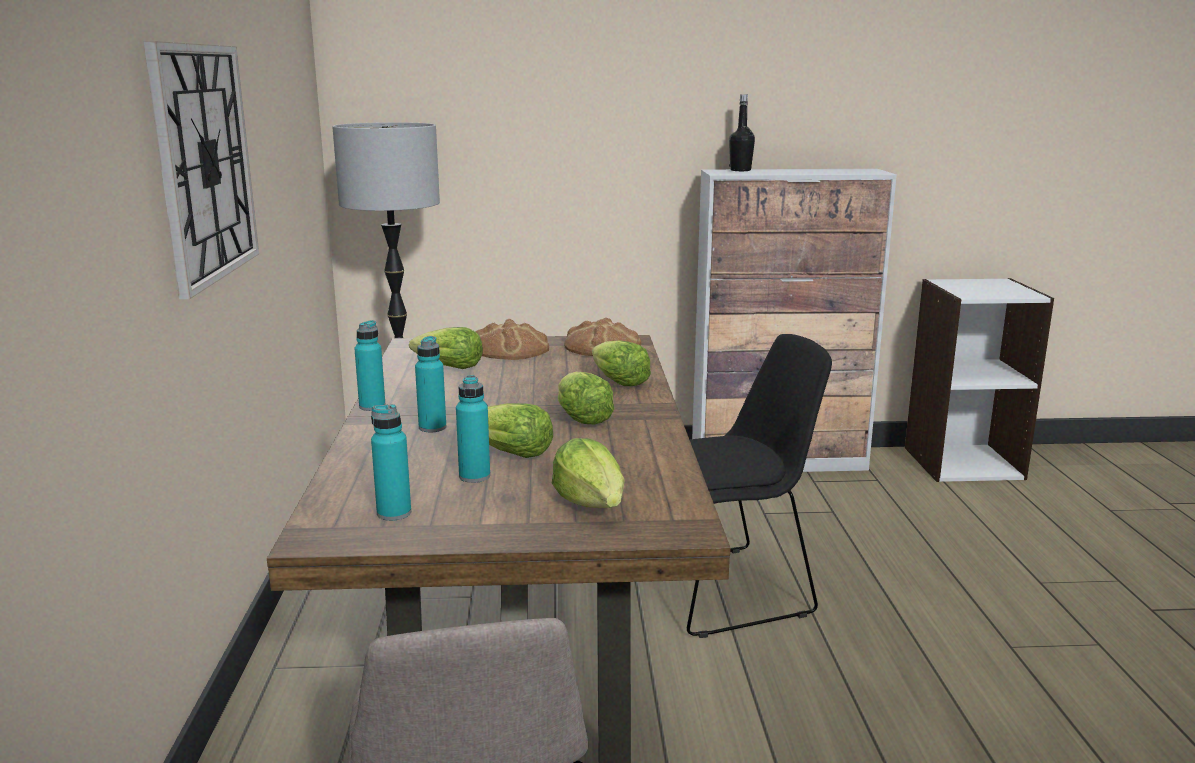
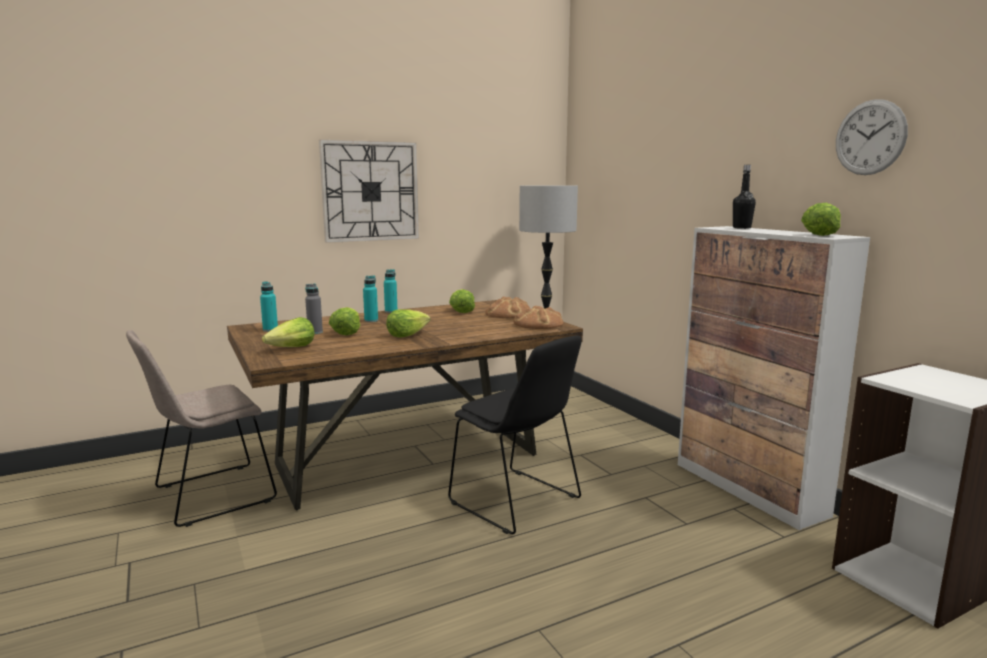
camera: 65 degrees right, 5 degrees down
(474, 476) = (315, 332): turquoise bottle -> grey bottle
(618, 382) = (475, 333): lettuce -> lettuce (820, 234)
(865, 68) = (870, 137): none -> wall clock

